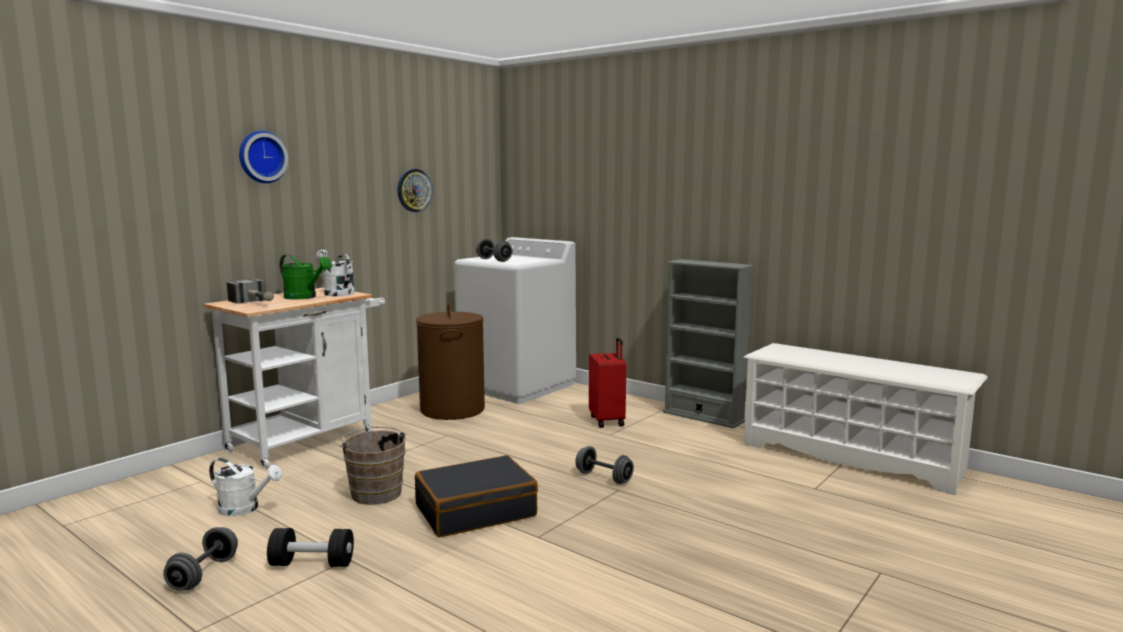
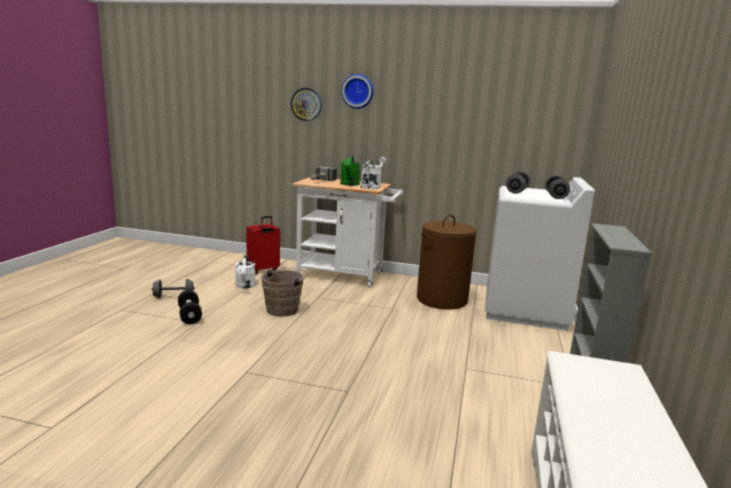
camera: 65 degrees right, 5 degrees up
(414, 190) = (483, 123): wall clock -> wall clock (306, 104)
(475, 511) = (275, 343): black suitcase -> none
(604, 478) = (366, 380): grey dumbbell -> grey dumbbell (555, 196)
(608, 421) = (498, 362): red suitcase -> red suitcase (263, 270)

